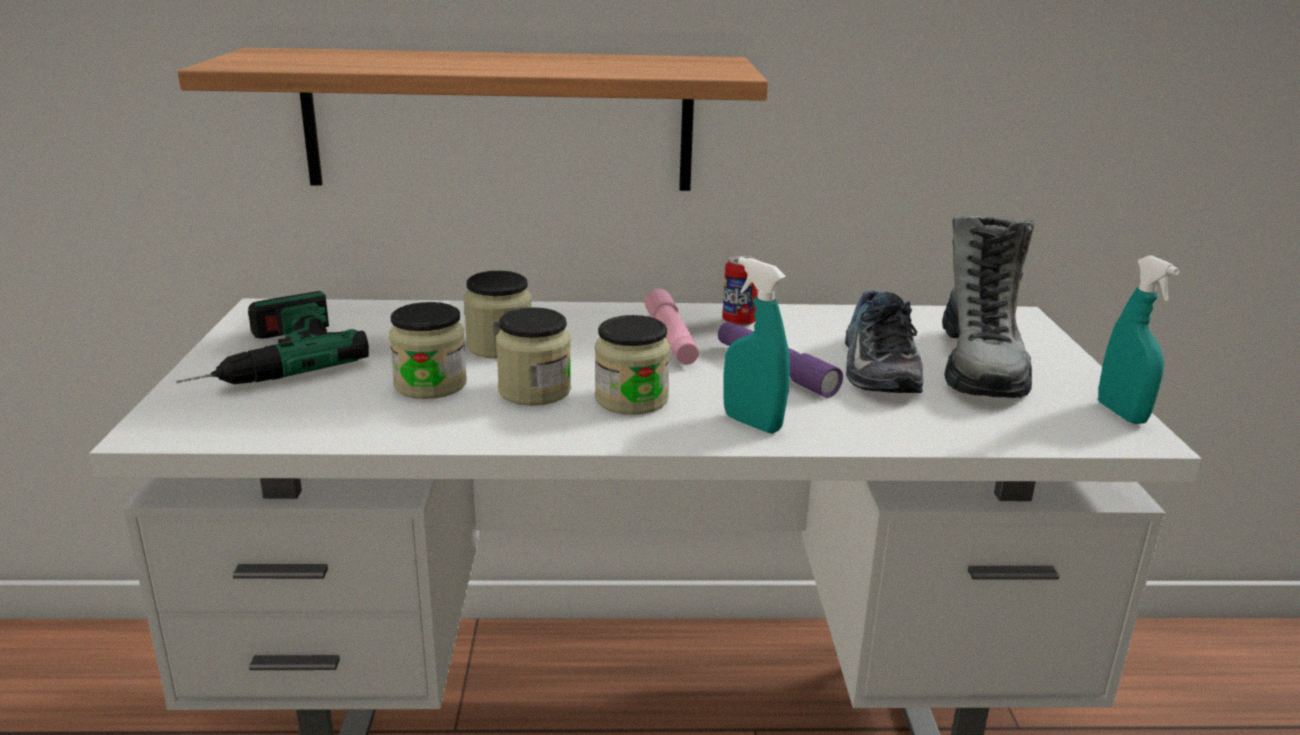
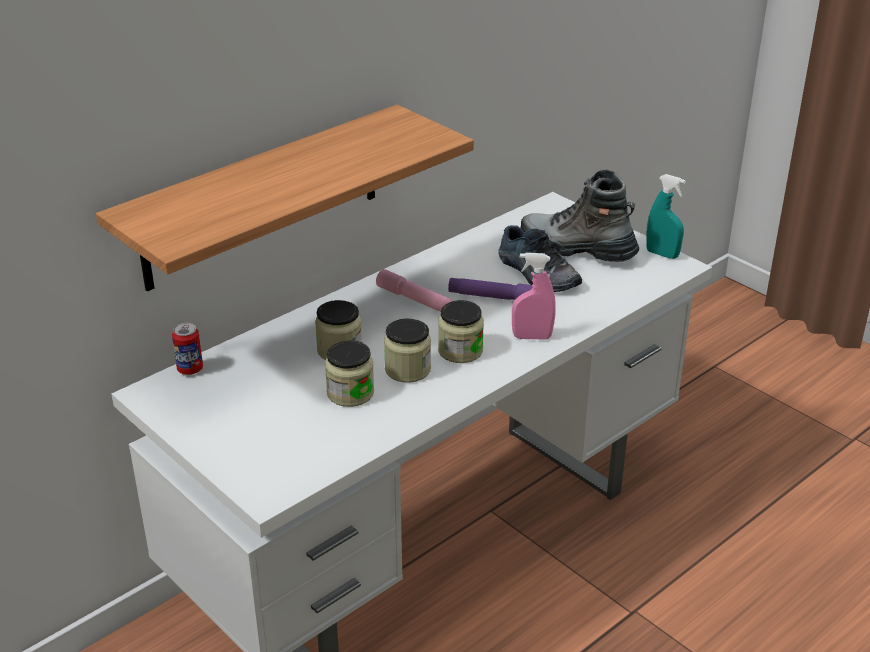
camera: 40 degrees left, 10 degrees up
(262, 359) = (226, 426): power drill -> none
(739, 322) = (432, 271): can -> can (190, 369)
(752, 423) = (532, 337): turquoise spray bottle -> pink spray bottle
(979, 365) = (577, 249): boot -> boot turned 150 degrees clockwise

